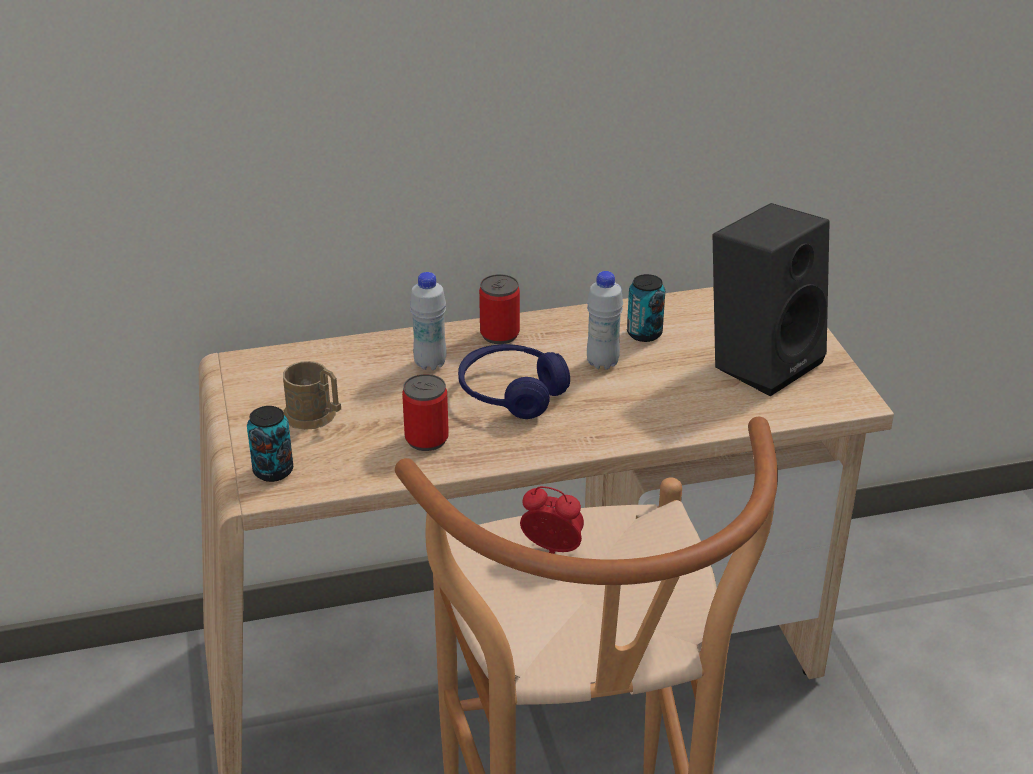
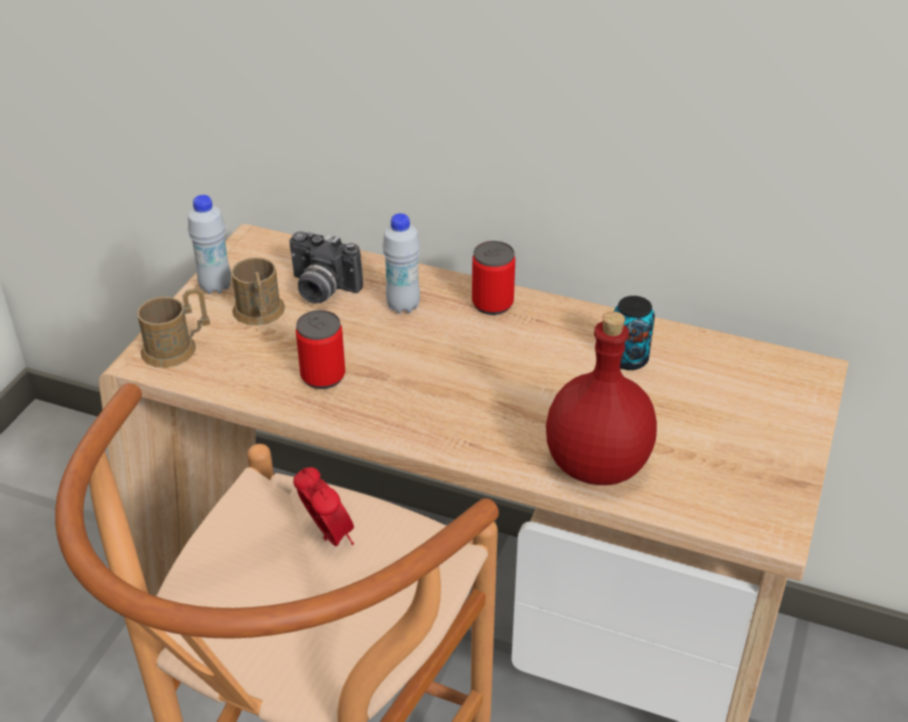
camera: 35 degrees right, 5 degrees up
(273, 471) = (177, 348): can -> brown mug
(346, 378) = (321, 290): none -> camera
(511, 393) = (440, 365): blue headphones -> none
(602, 363) = (556, 372): white bottle -> white bottle (215, 287)
(702, 411) = (598, 466): none -> red bottle
(762, 360) = (719, 439): black speaker -> none

